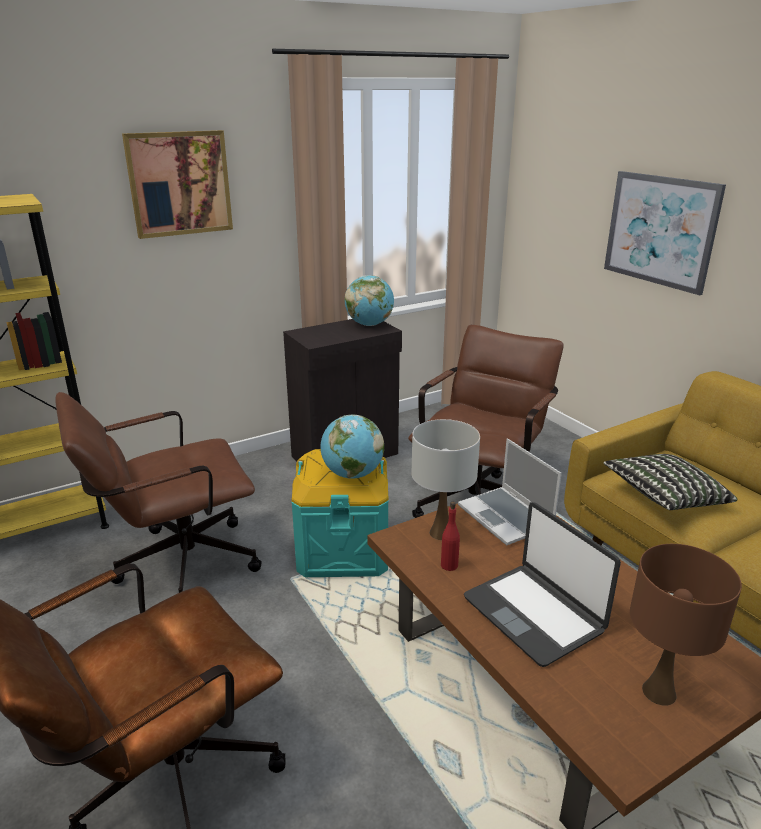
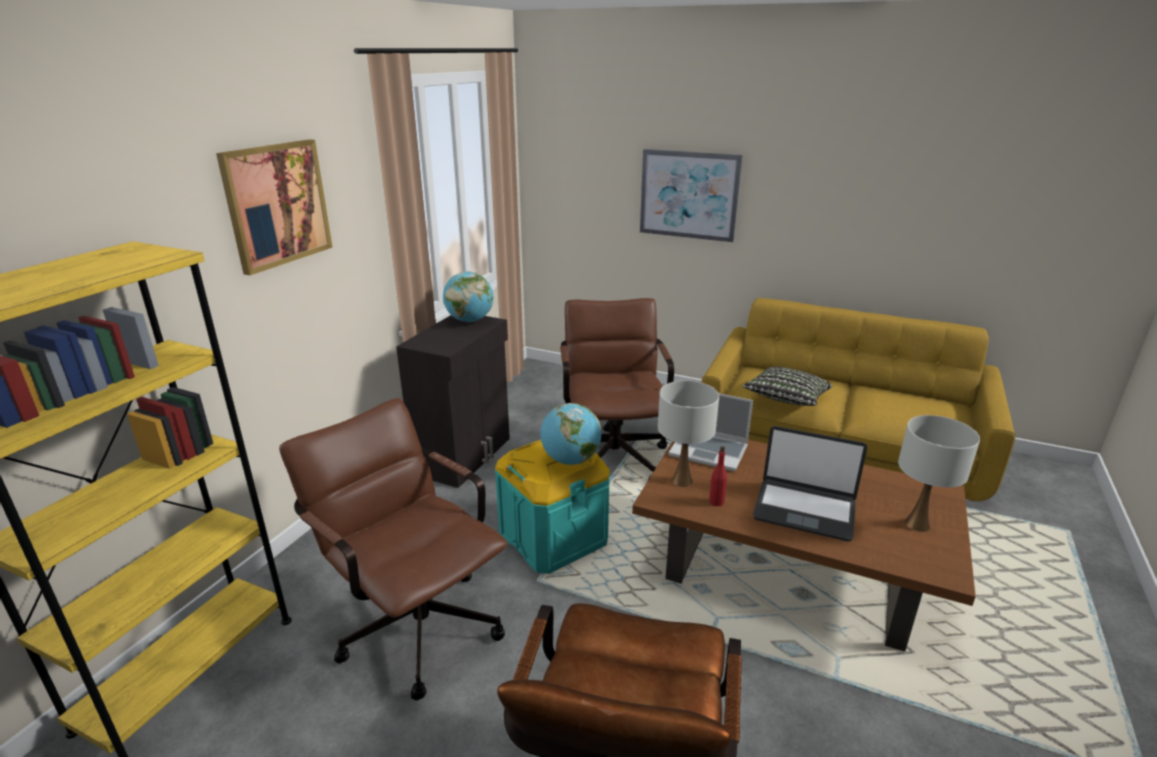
camera: 35 degrees left, 0 degrees up
(175, 565) = (414, 621): brown office chair -> brown office chair turned 105 degrees clockwise
(659, 692) = (917, 524): brown table lamp -> white table lamp

